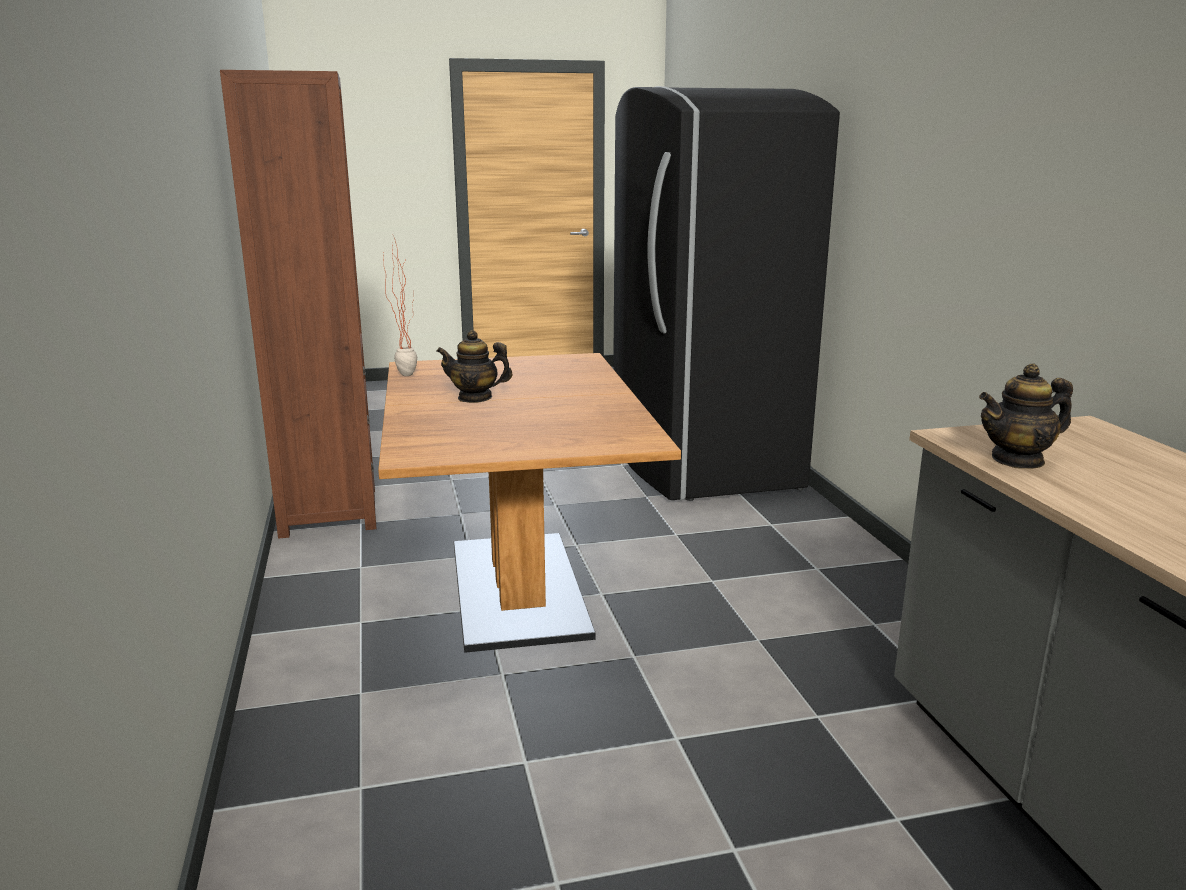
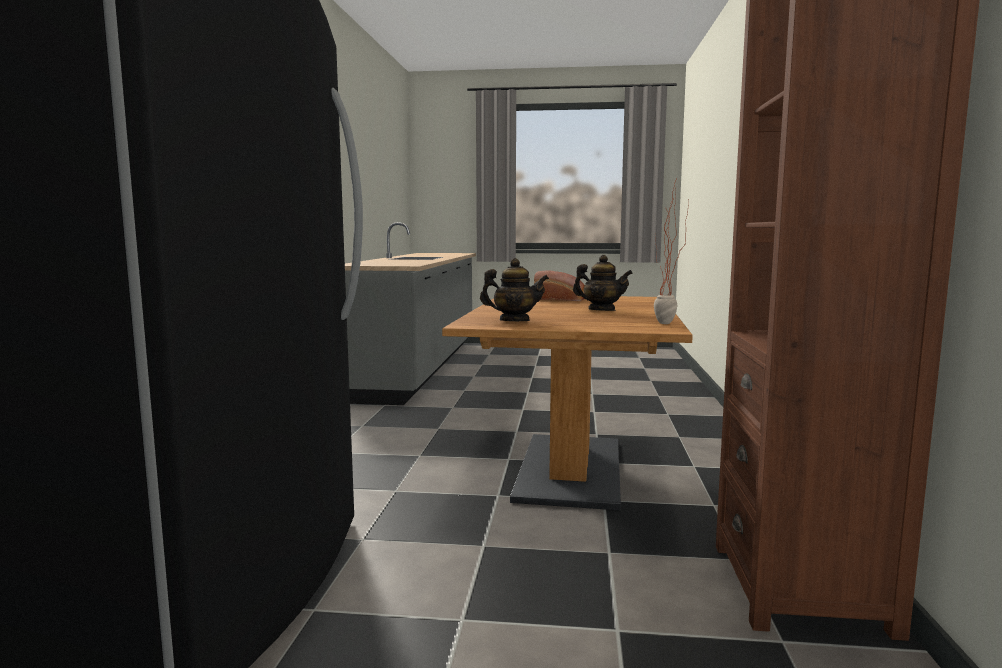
camera: 160 degrees left, 10 degrees down
(550, 431) = (561, 299): none -> bread
(1018, 460) = (411, 263): teapot -> teapot (514, 321)

